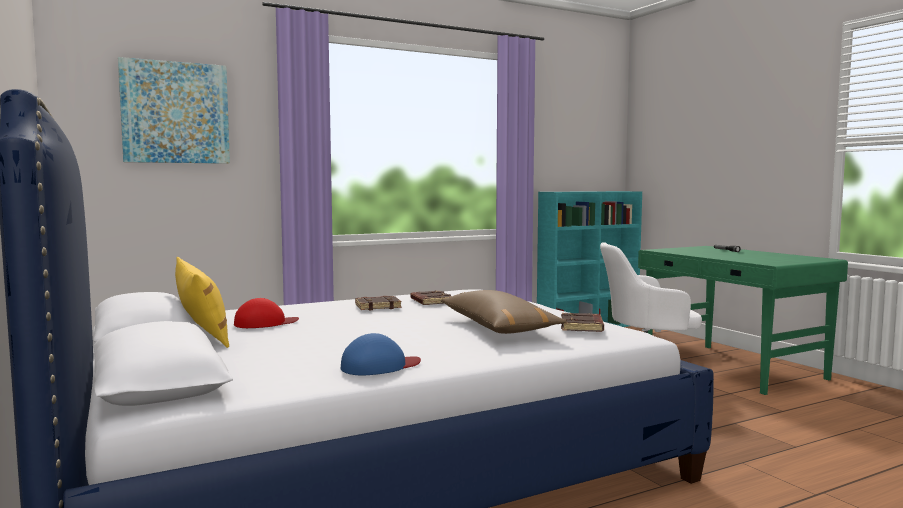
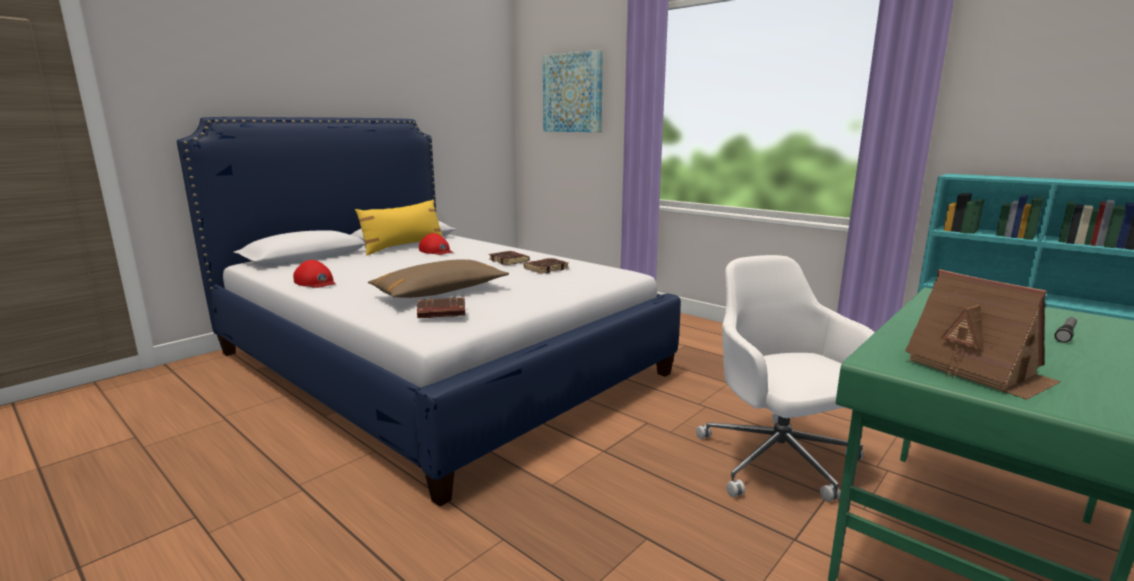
camera: 70 degrees right, 10 degrees up
(380, 366) = (315, 282): blue cap -> red cap
(779, 259) = (978, 370): none -> toy house

